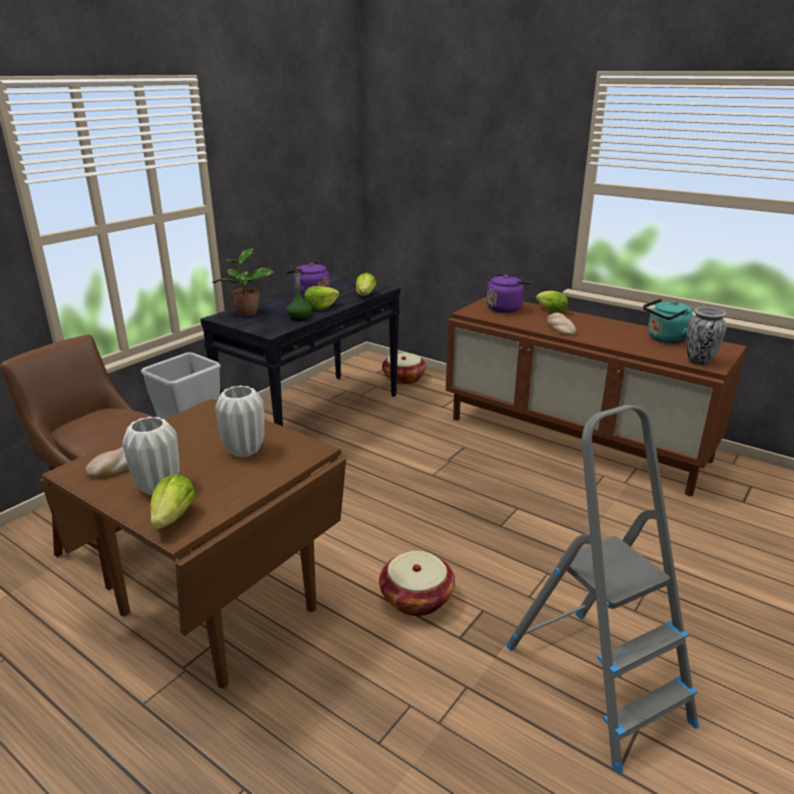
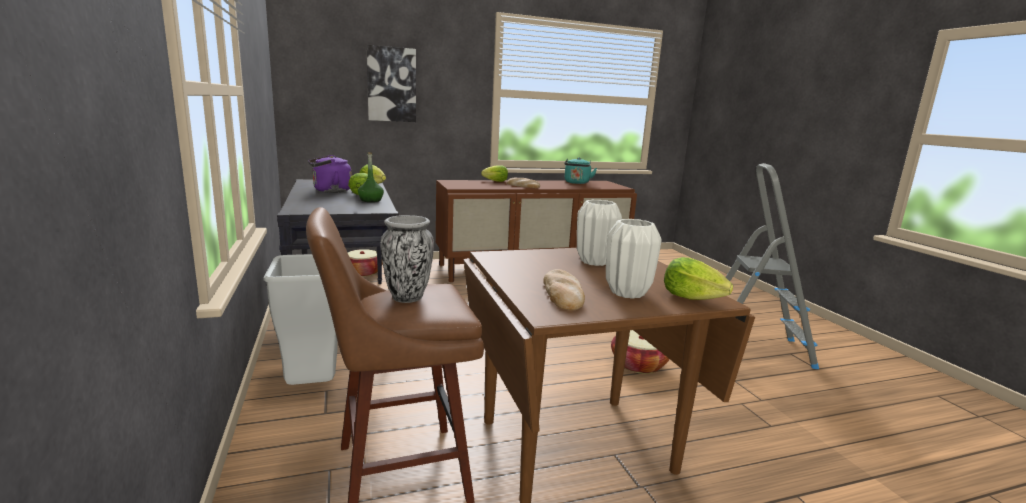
camera: 55 degrees left, 10 degrees down
(246, 313) = (313, 205): potted plant -> none
(463, 173) = (391, 84): none -> picture
(505, 308) = (468, 183): purple kettle -> none
(699, 361) = (613, 187): vase -> vase (407, 297)

